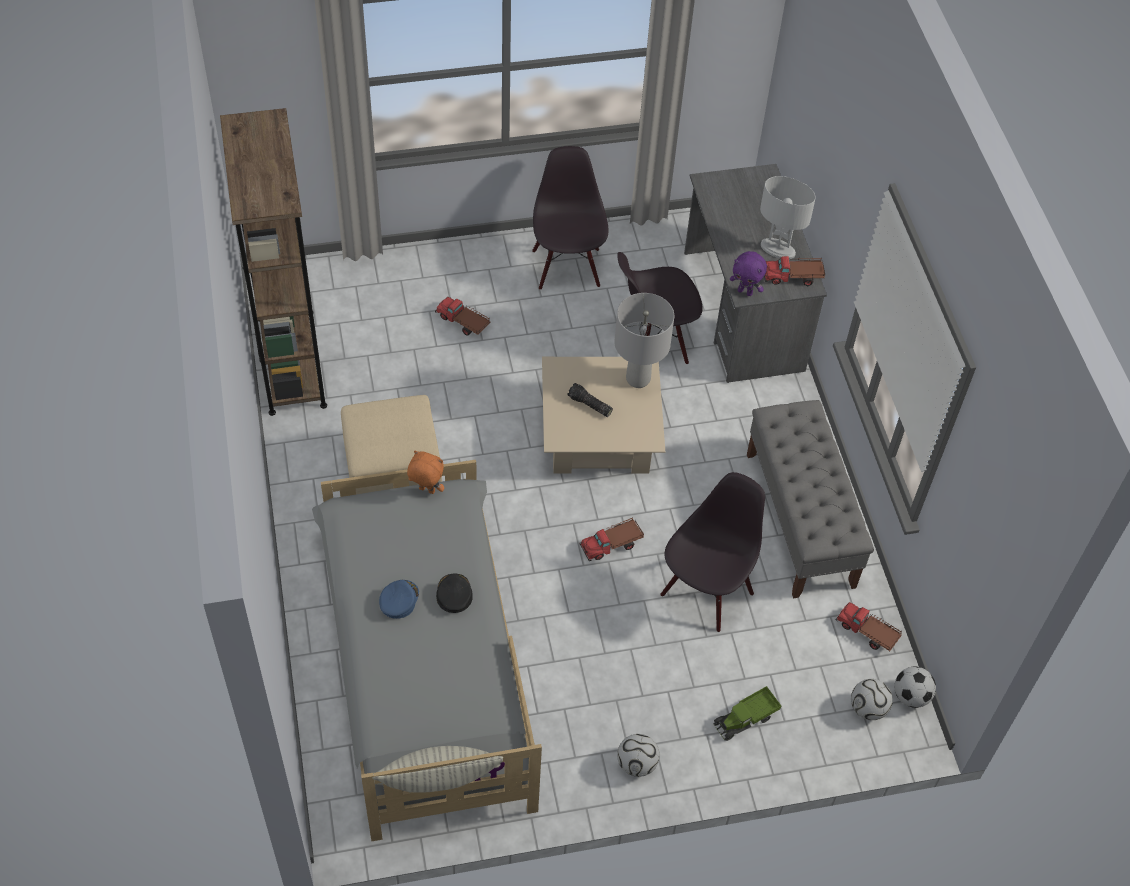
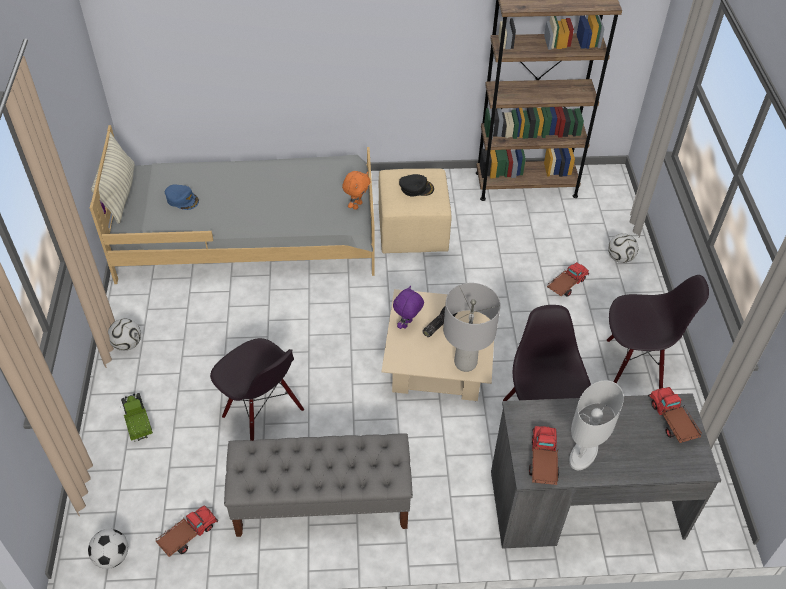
camera: 100 degrees right, 5 degrees down
(398, 600) = (265, 184): blue cap -> blue cap (182, 199)
(454, 594) = (261, 211): black cap -> black cap (416, 188)
(612, 544) = (324, 356): toy truck -> toy truck (671, 421)
(745, 292) = (522, 413): purple plush toy -> purple plush toy (407, 324)
(867, 708) = (113, 516): football -> football (620, 258)

